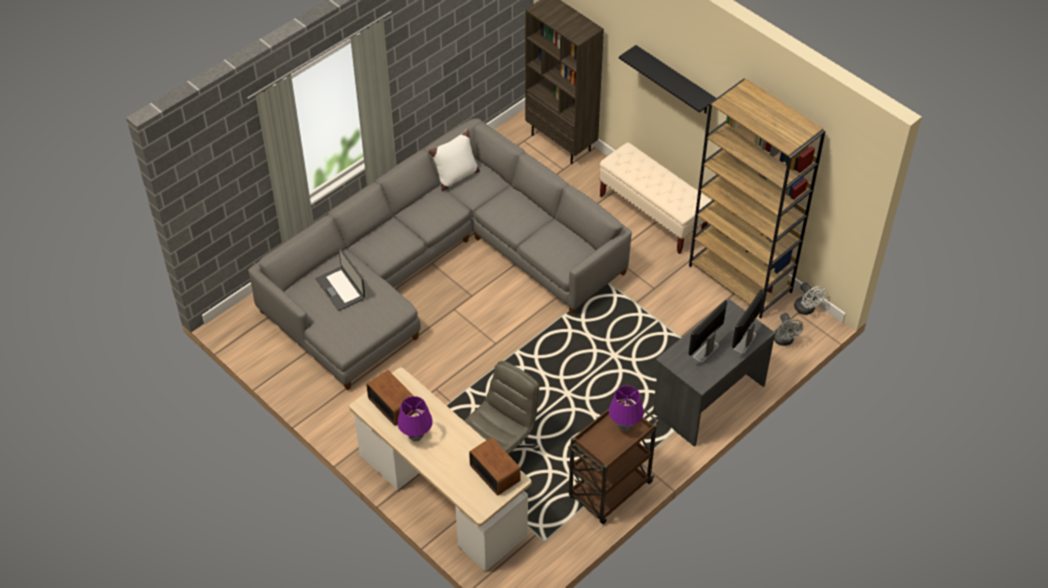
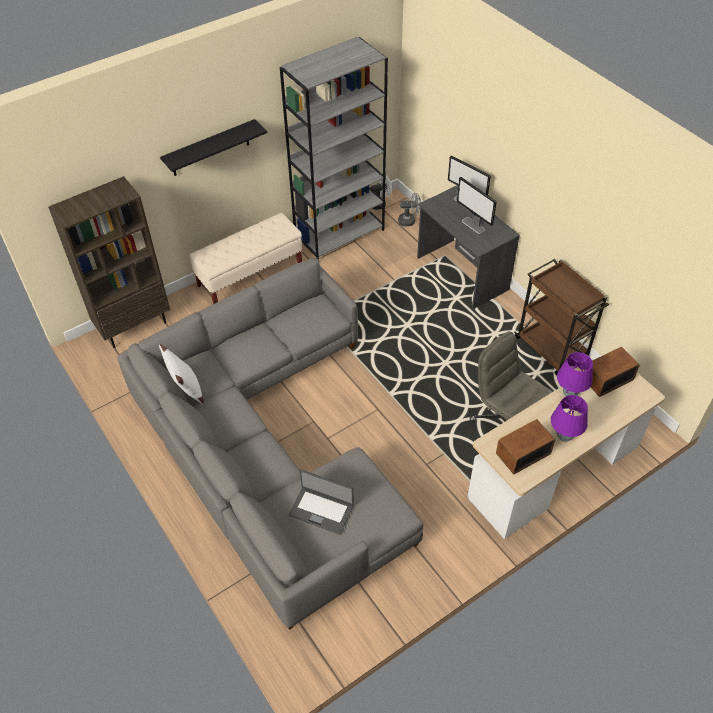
camera: 80 degrees left, 0 degrees up
(341, 288) = (321, 510): laptop -> laptop turned 45 degrees clockwise
(624, 426) = (557, 282): purple table lamp -> purple table lamp (569, 394)
(741, 279) = (339, 234): brown bookcase -> grey bookcase

